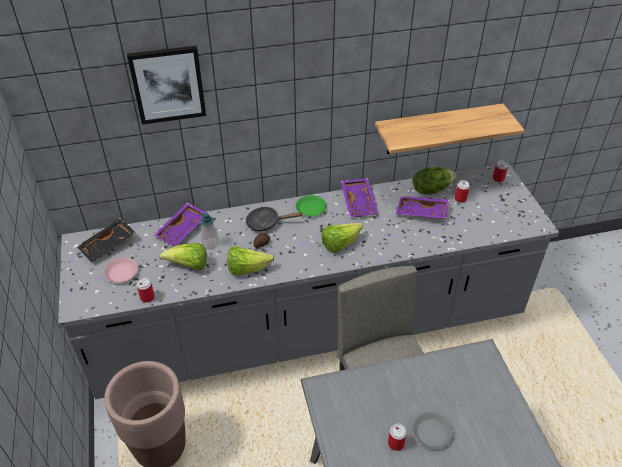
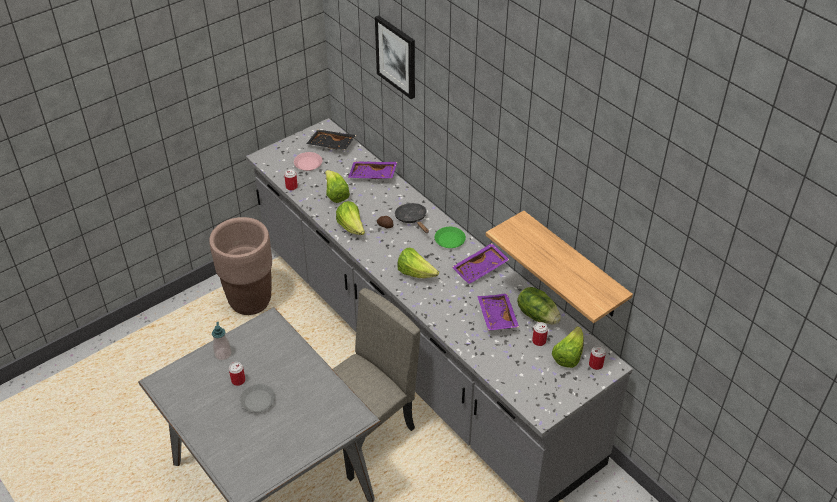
camera: 65 degrees right, 0 degrees up
(210, 244) = (366, 196): soap dispenser -> soap dispenser (223, 354)
(483, 189) = (568, 356): none -> lettuce

